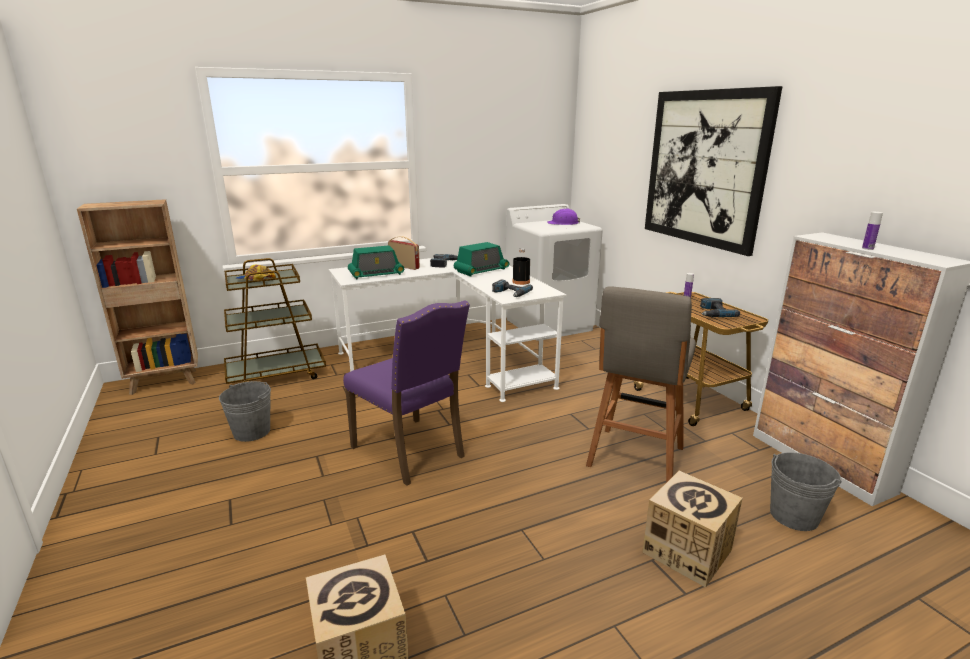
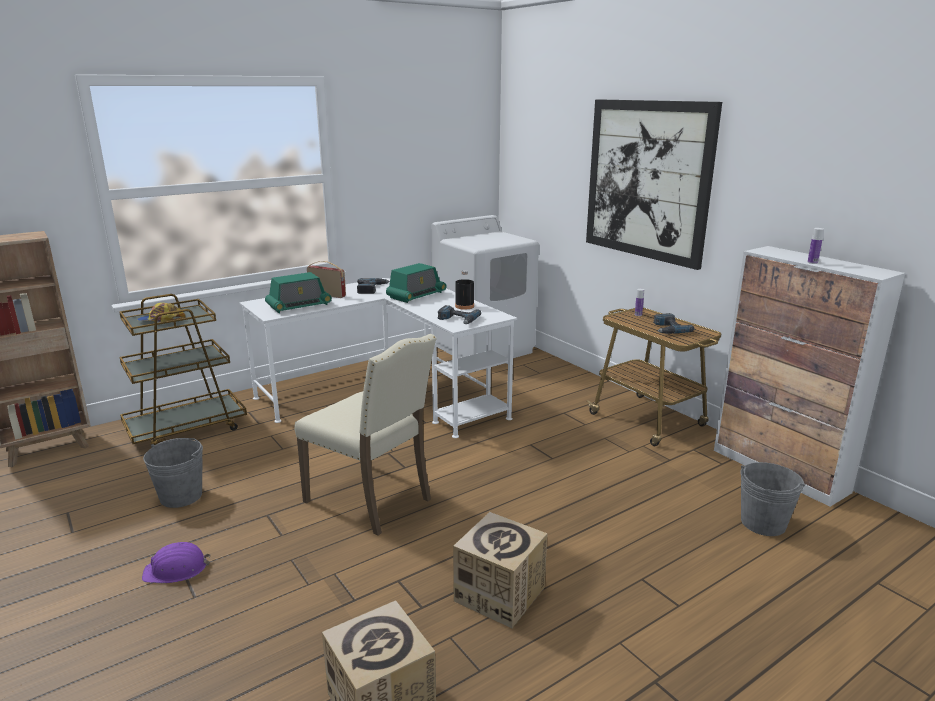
camera: 10 degrees left, 0 degrees up
(411, 451) = (372, 500): purple chair -> beige chair
(563, 223) = (495, 237): purple hard hat -> purple hard hat (176, 569)
(634, 459) = (605, 484): grey stool -> none
(687, 551) = (672, 567): cardboard box -> cardboard box (499, 594)

